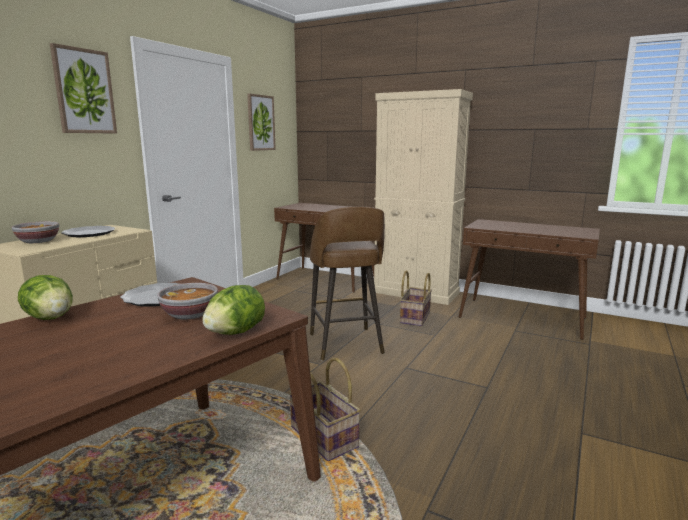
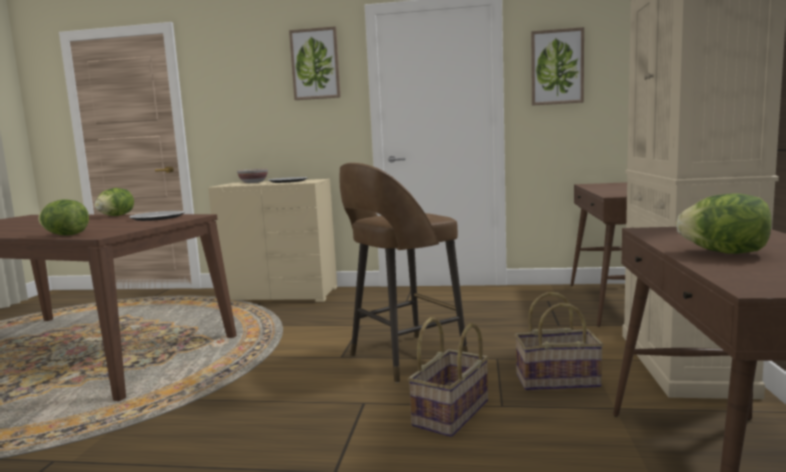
camera: 70 degrees right, 5 degrees down
(190, 314) = (112, 226): bowl -> none
(325, 437) = (187, 390): basket -> basket (452, 414)
(533, 229) = (724, 253): none -> lettuce

